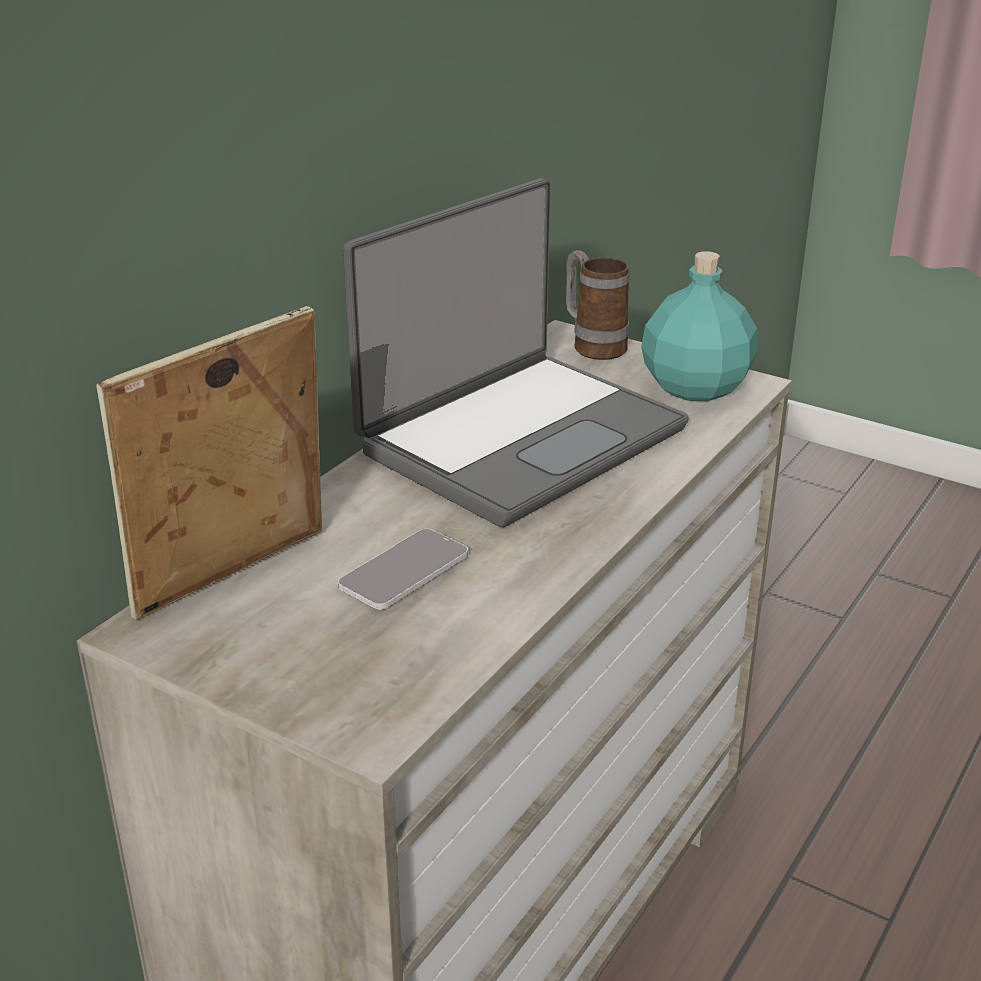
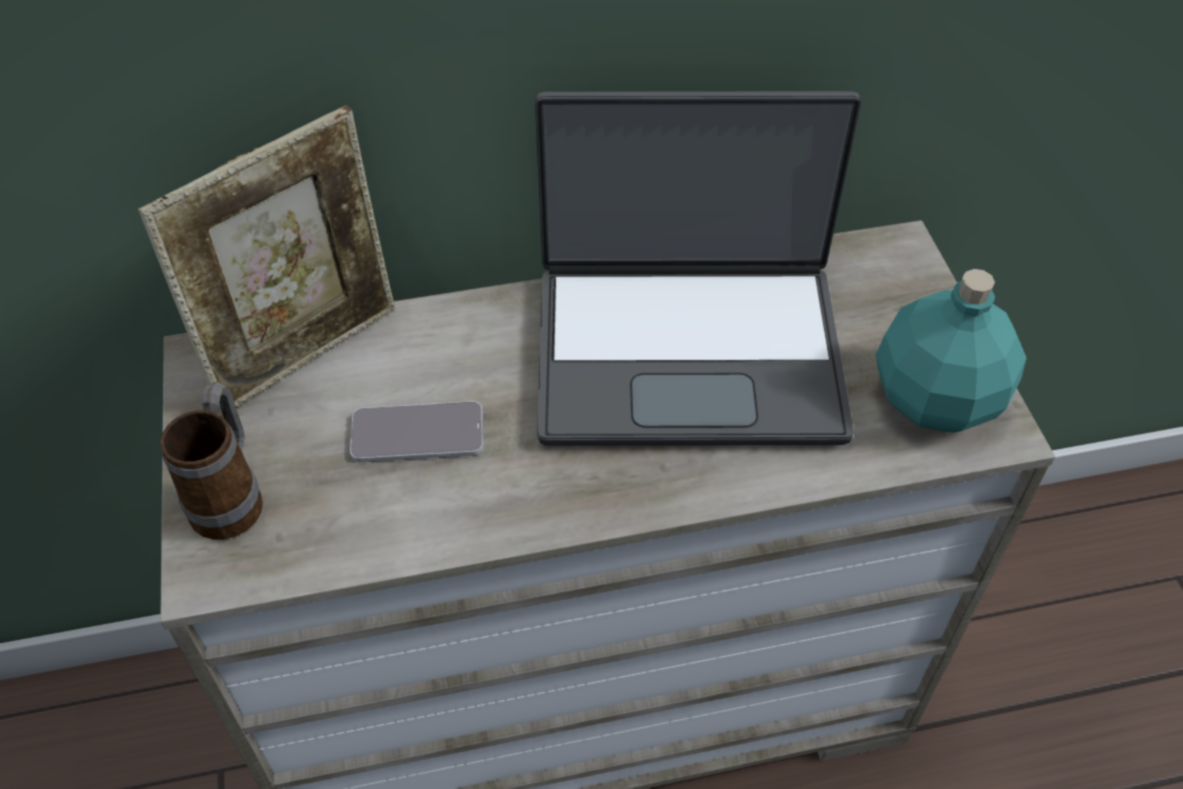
camera: 45 degrees right, 20 degrees up
(234, 579) = (307, 352): picture frame -> picture frame turned 135 degrees clockwise
(593, 345) = (911, 278): mug -> mug (232, 496)

